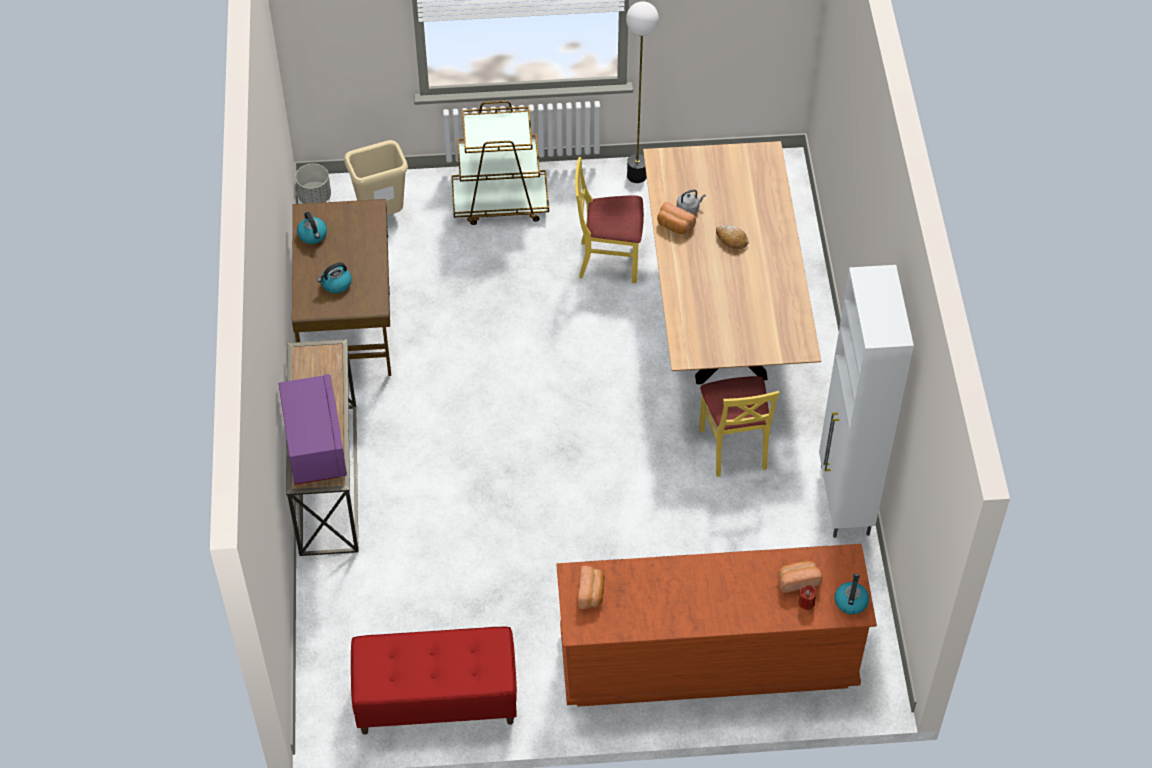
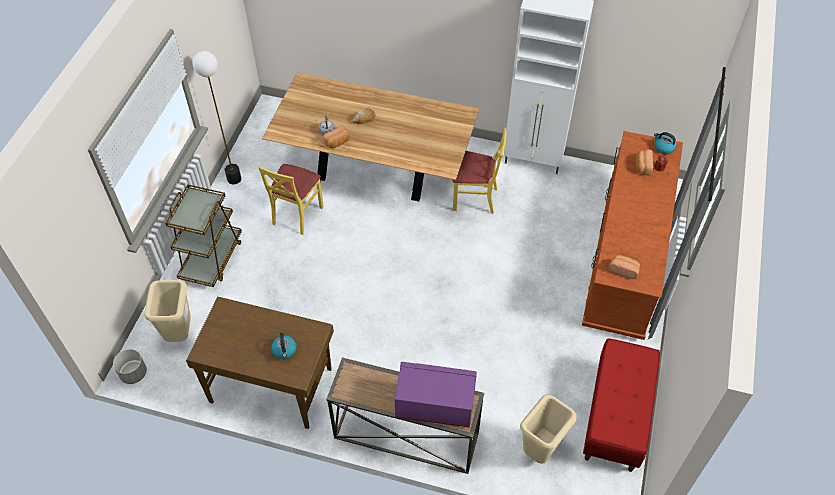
camera: 70 degrees left, 0 degrees up
(313, 235) = (227, 353): kettle -> none
(355, 624) = (540, 451): none -> beige trash can

